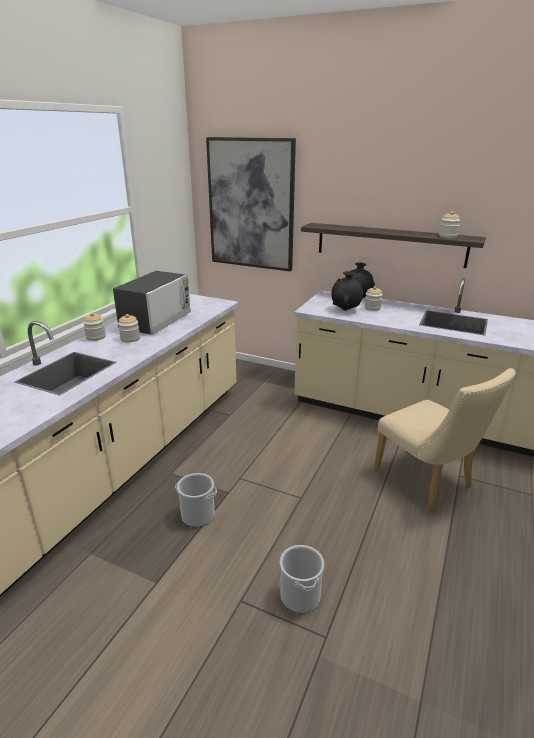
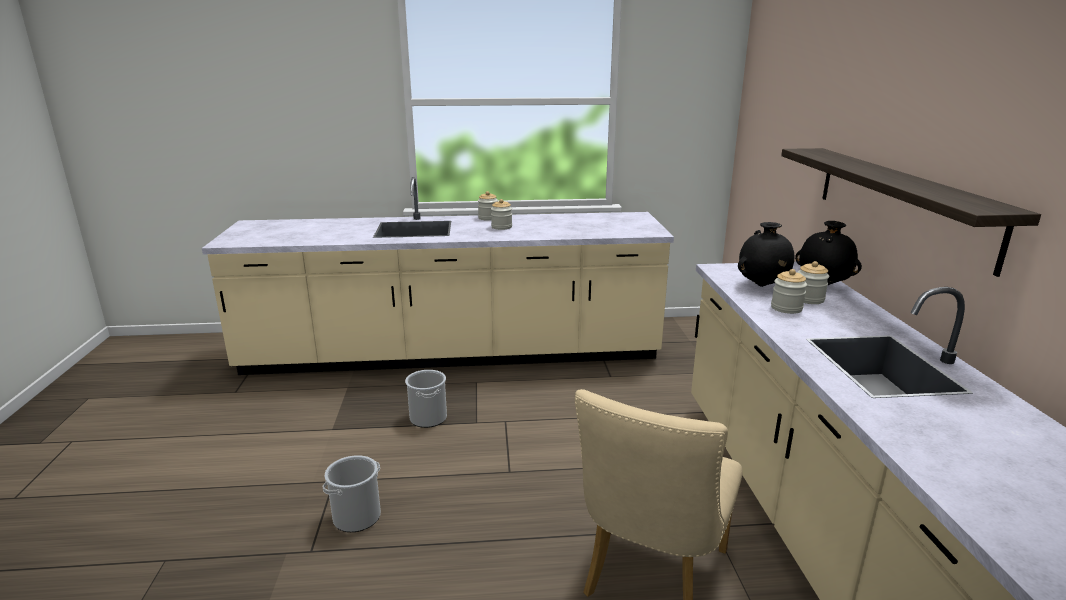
camera: 60 degrees right, 5 degrees down
(156, 321) = (556, 224): microwave -> none
(251, 205) = (778, 115): picture -> none
(447, 236) = (953, 196): jar -> jar (786, 308)

